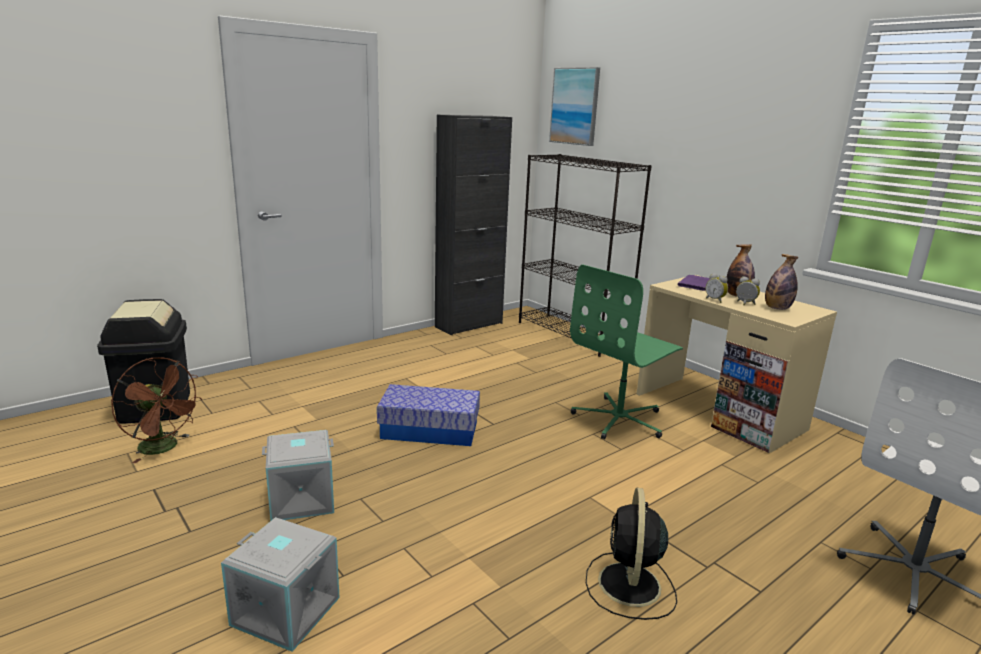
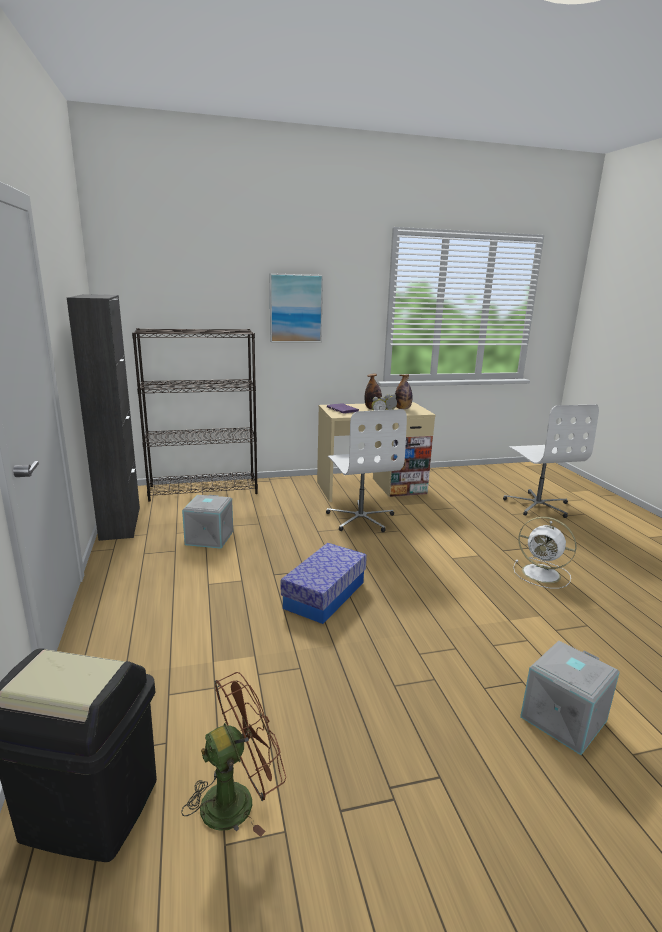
camera: 65 degrees left, 0 degrees up
(301, 500) = (410, 689): grey storage box -> grey storage box (210, 538)
(575, 106) = (145, 280): picture -> picture (295, 308)
(619, 419) = (360, 518): green office chair -> white office chair
(629, 586) = (542, 574): black fan -> white fan

